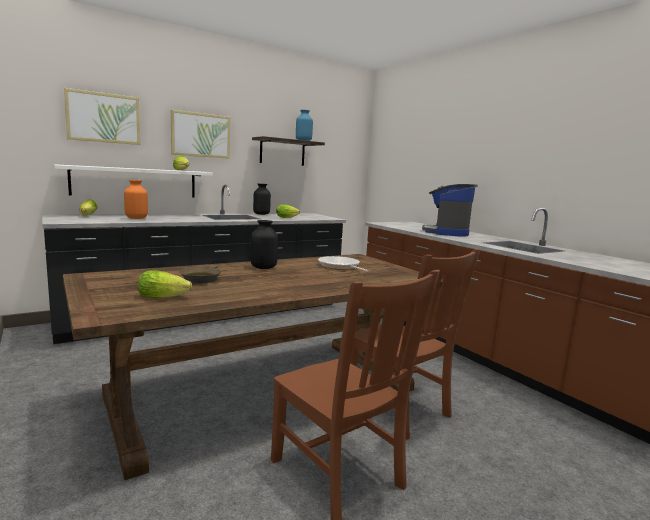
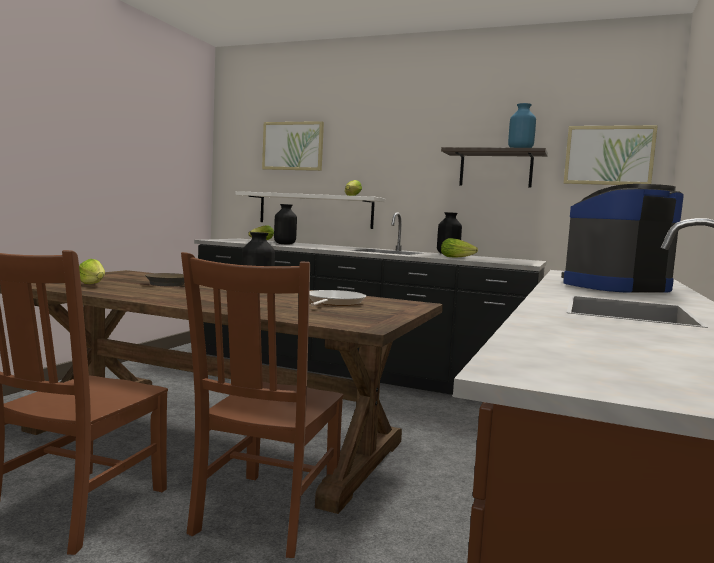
camera: 55 degrees right, 5 degrees down
(136, 218) = (285, 244): orange vase -> black vase
(200, 135) = (384, 155): picture -> picture (608, 155)

